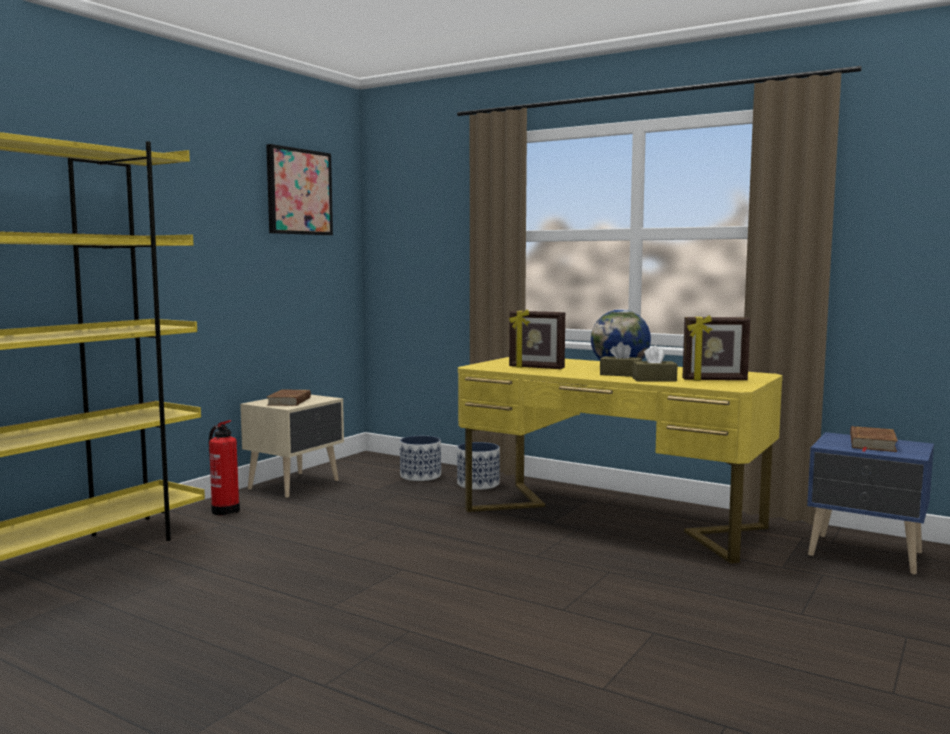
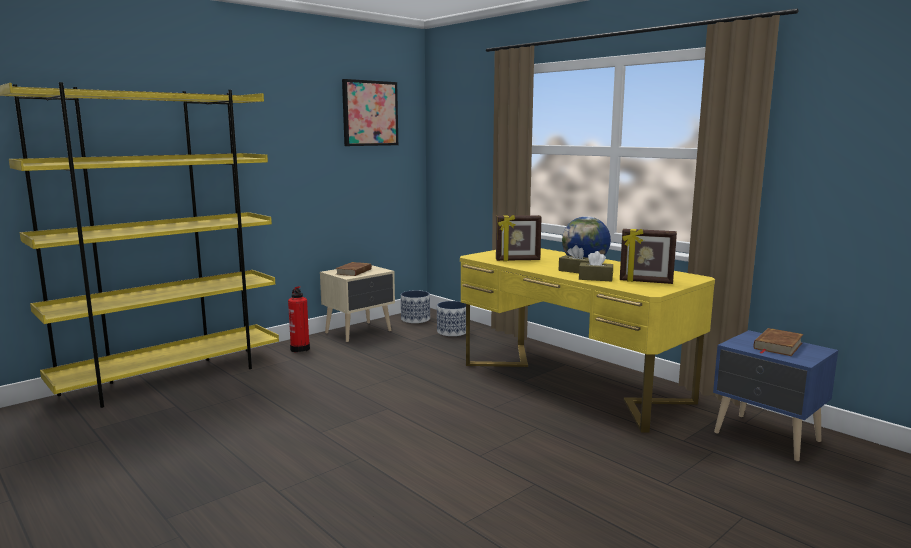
camera: 15 degrees right, 5 degrees up
(478, 484) = (490, 342): planter -> planter (415, 319)
(536, 368) = (518, 260): picture frame -> picture frame turned 45 degrees counterclockwise

